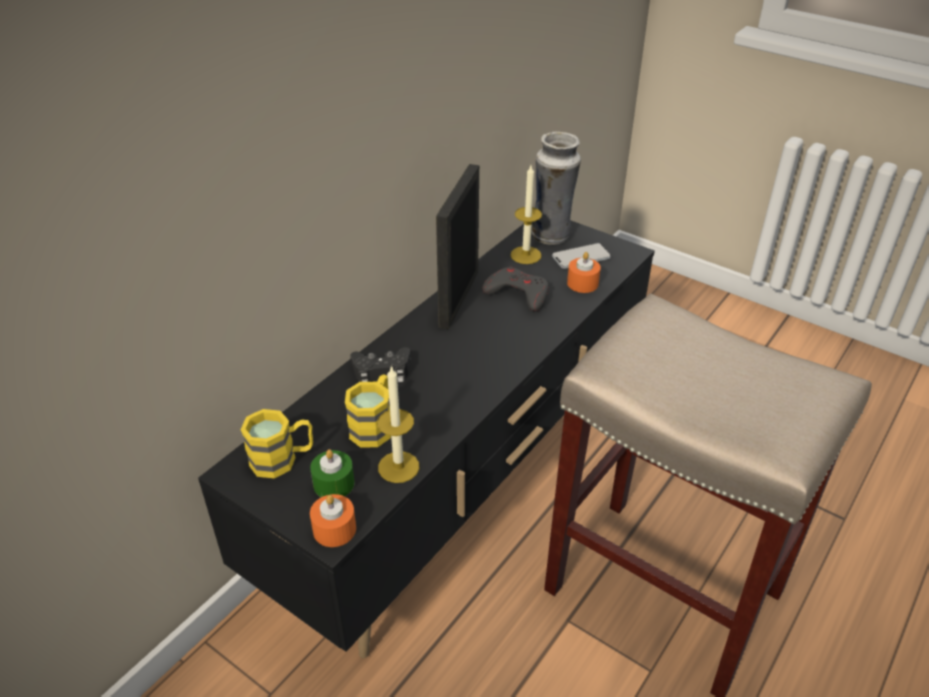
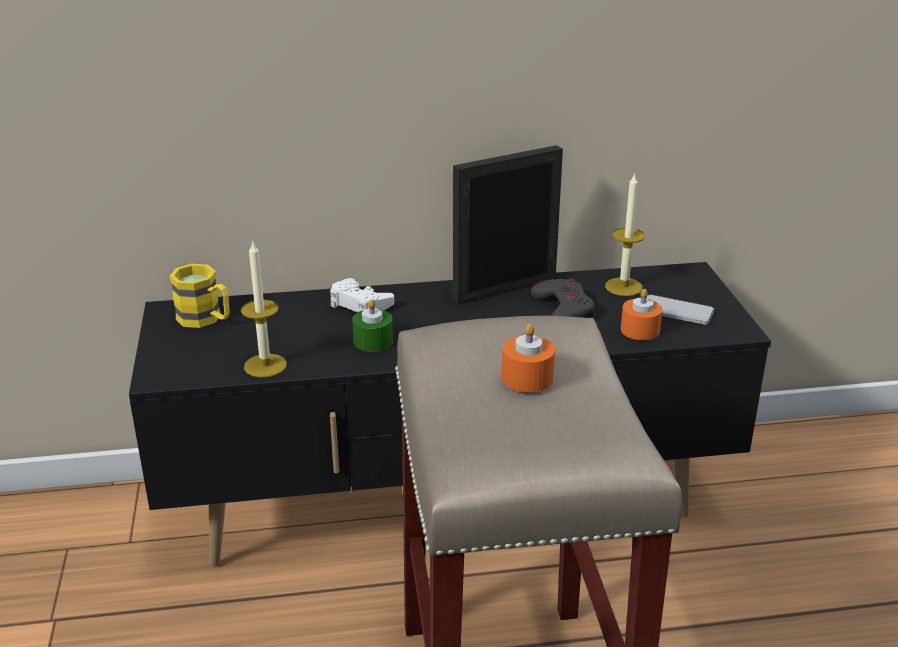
camera: 45 degrees right, 10 degrees down
(334, 483) = (210, 350): green candle -> green candle (373, 341)
(334, 529) = (165, 374): orange candle -> orange candle (527, 377)
(374, 425) = (295, 333): yellow mug -> none
(381, 371) = (359, 305): black game controller -> white game controller
(551, 235) = (678, 283): vase -> none

